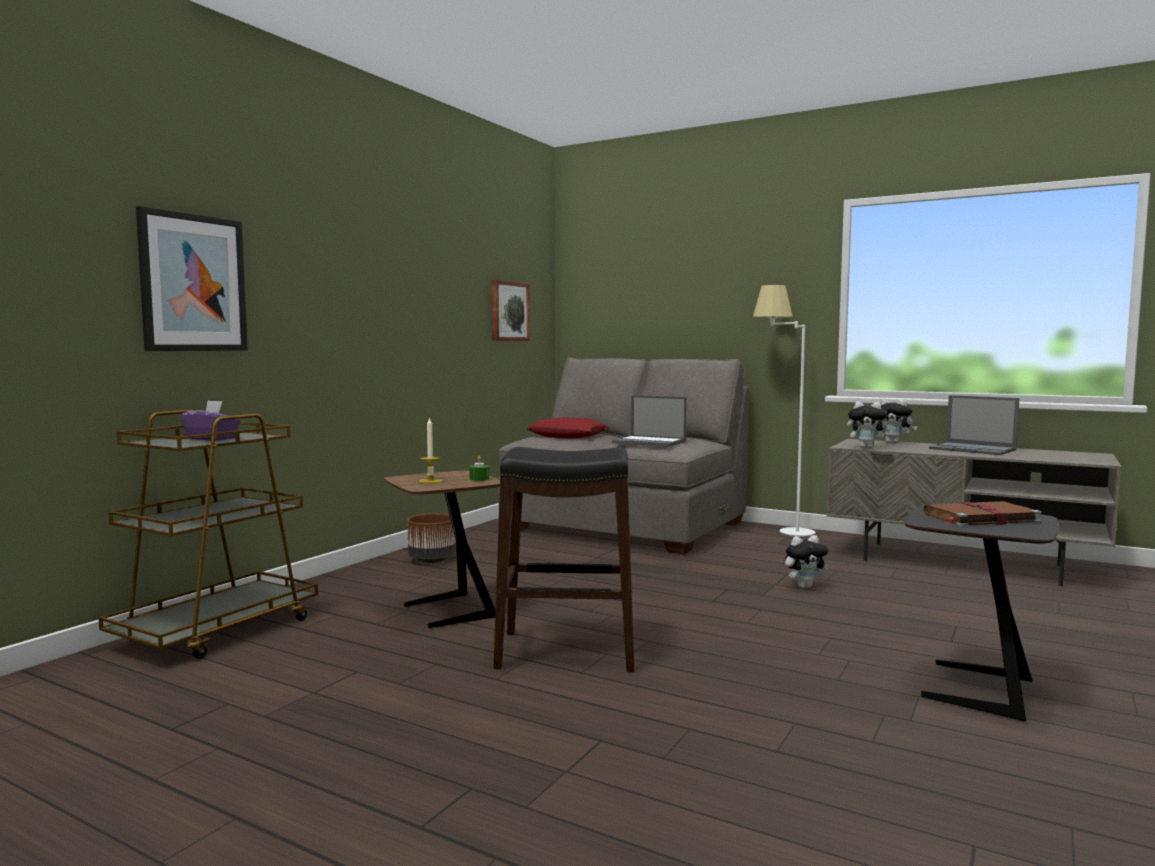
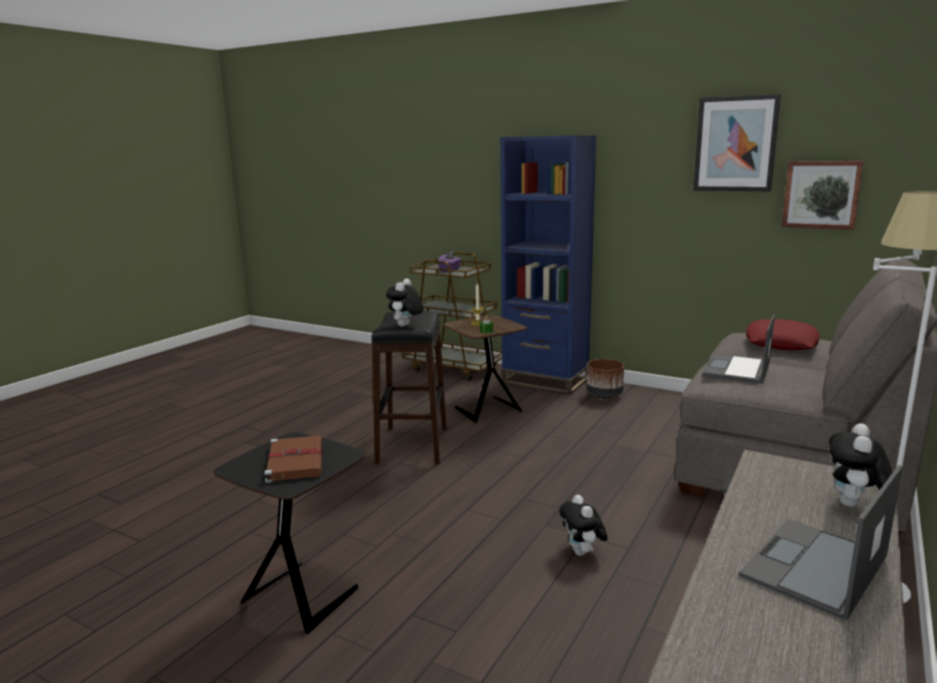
camera: 90 degrees right, 10 degrees up
(193, 283) = (482, 184): picture -> picture (735, 144)
(352, 580) = (545, 381): none -> blue bookcase
(867, 448) = (755, 473): plush toy -> plush toy (405, 326)

